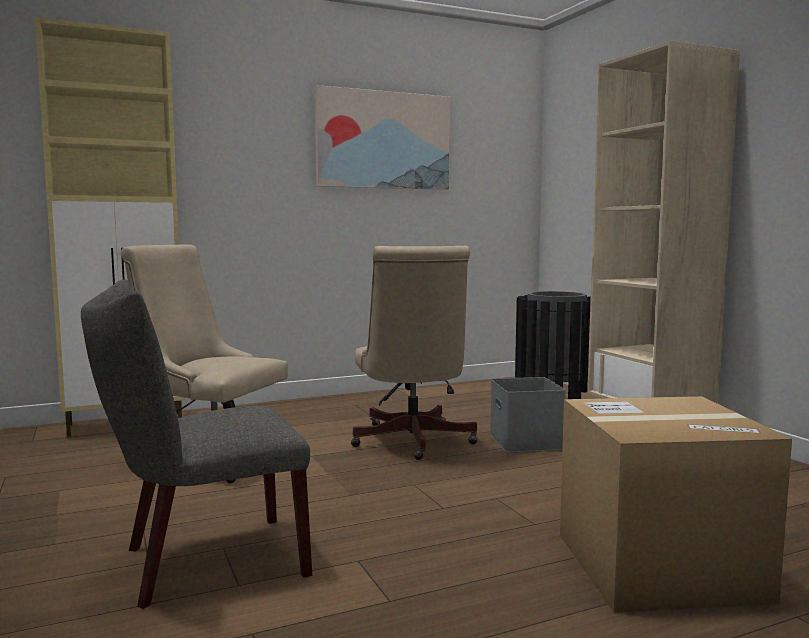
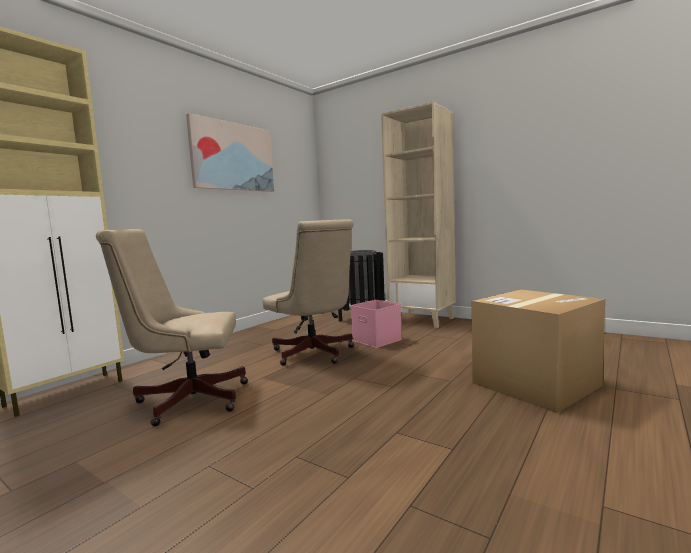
camera: 30 degrees left, 0 degrees up
(203, 563) = (298, 472): grey chair -> none
(527, 442) = (378, 340): grey storage box -> pink storage box

